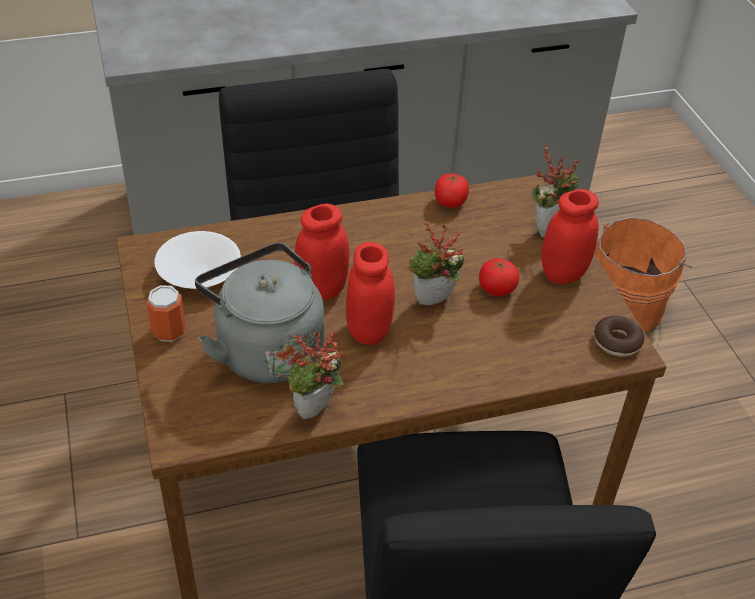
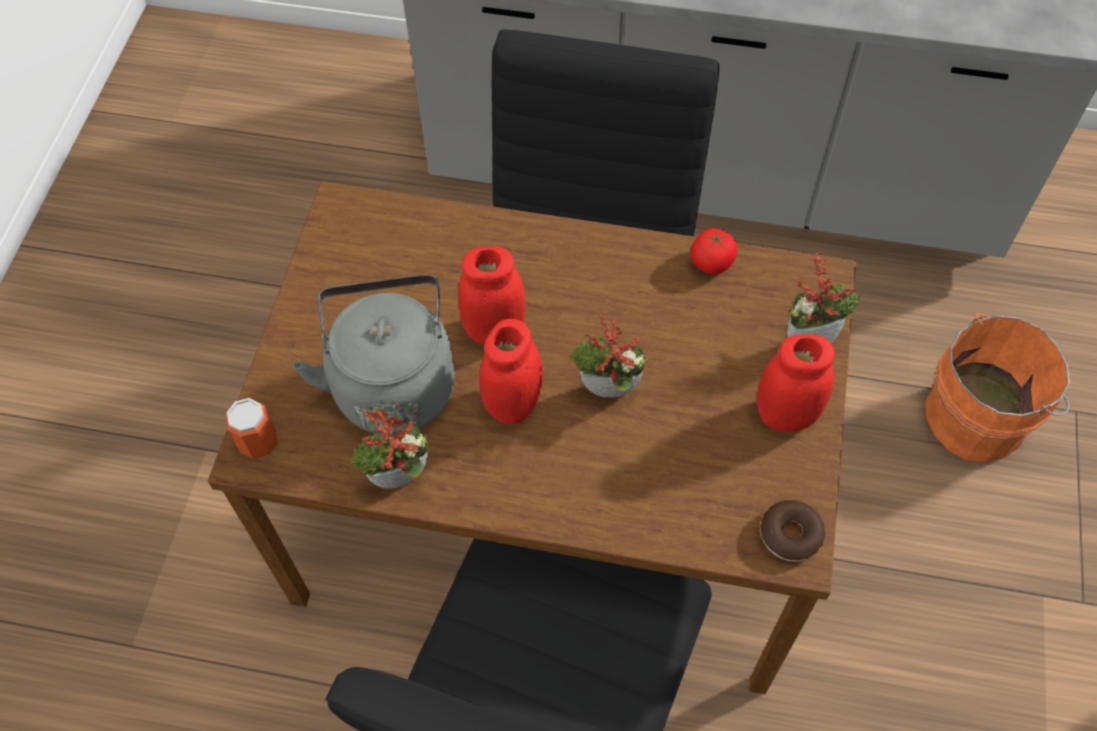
camera: 30 degrees right, 15 degrees up
(169, 331) = (309, 321): can -> can (259, 442)
(199, 272) = (379, 257): white bowl -> none
(497, 289) = (692, 405): tomato -> none

